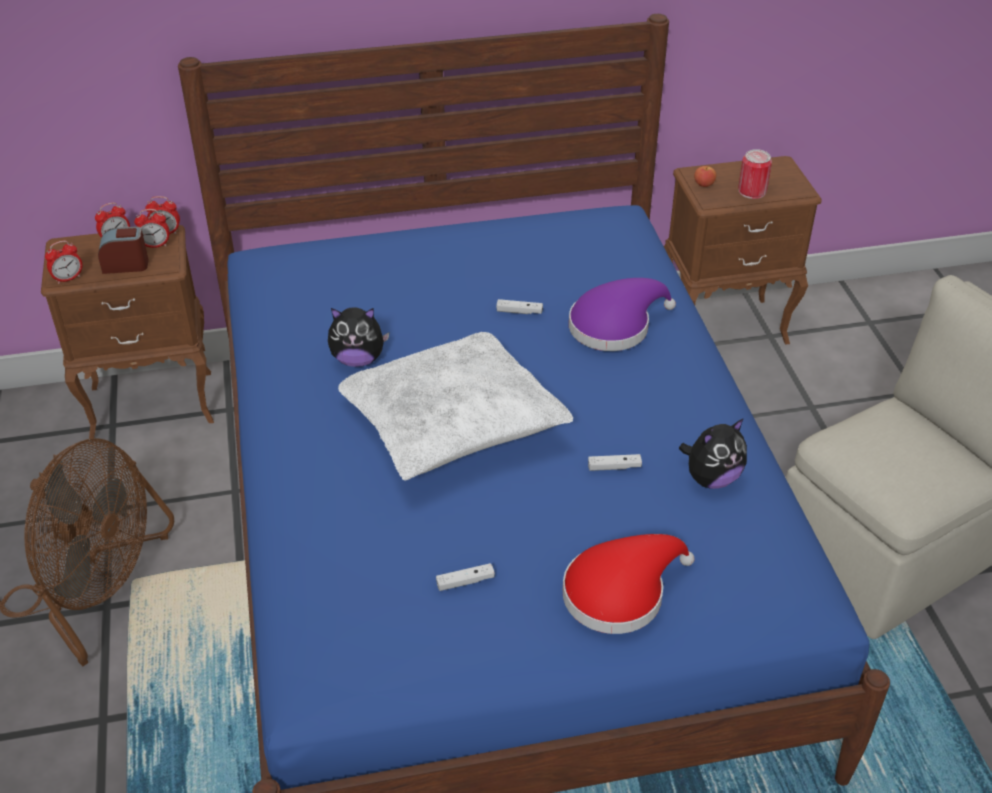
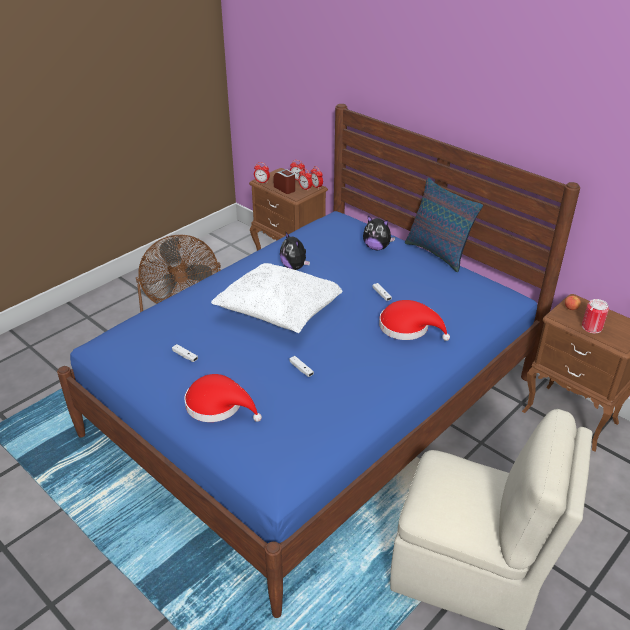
camera: 55 degrees right, 5 degrees down
(472, 219) = (438, 254): none -> blue pillow
(614, 326) = (408, 327): purple hat -> red hat
(711, 478) = (328, 406): plush toy -> plush toy (377, 247)

